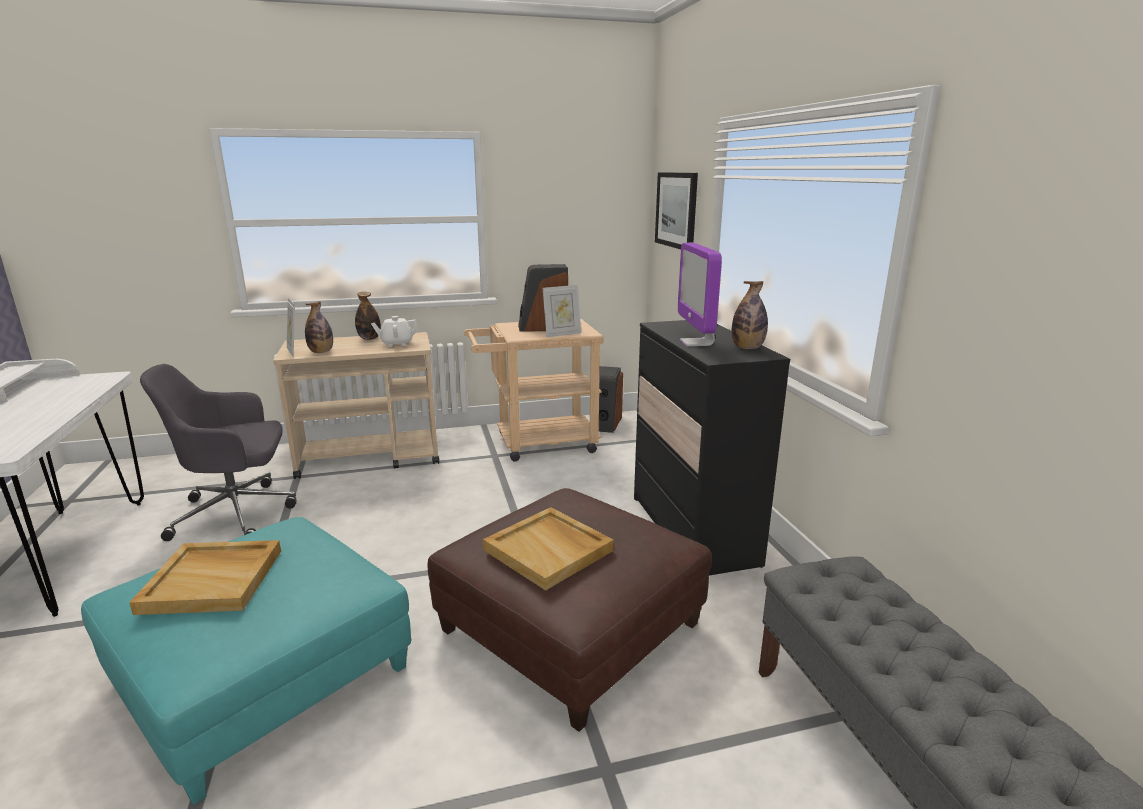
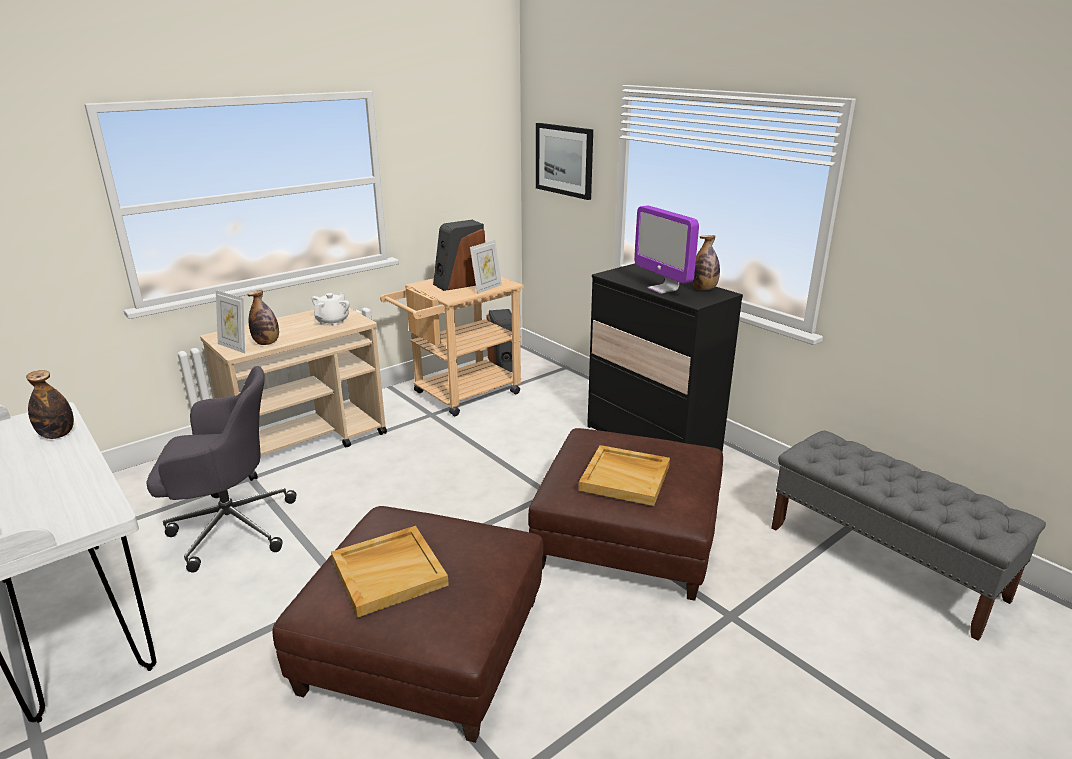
camera: 25 degrees left, 5 degrees up
(238, 513) = (229, 527): grey office chair -> grey office chair turned 150 degrees counterclockwise
(261, 675) = (423, 645): turquoise ottoman -> brown ottoman
(369, 338) = (293, 319): bottle -> bottle (57, 435)
(397, 344) = (333, 321): white teapot -> white teapot turned 150 degrees clockwise

